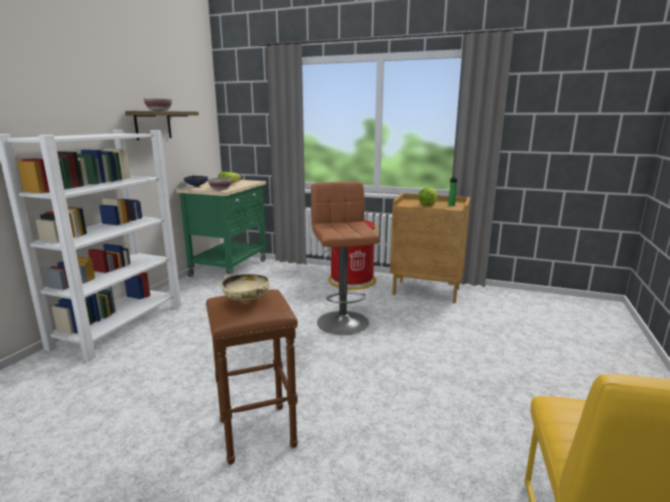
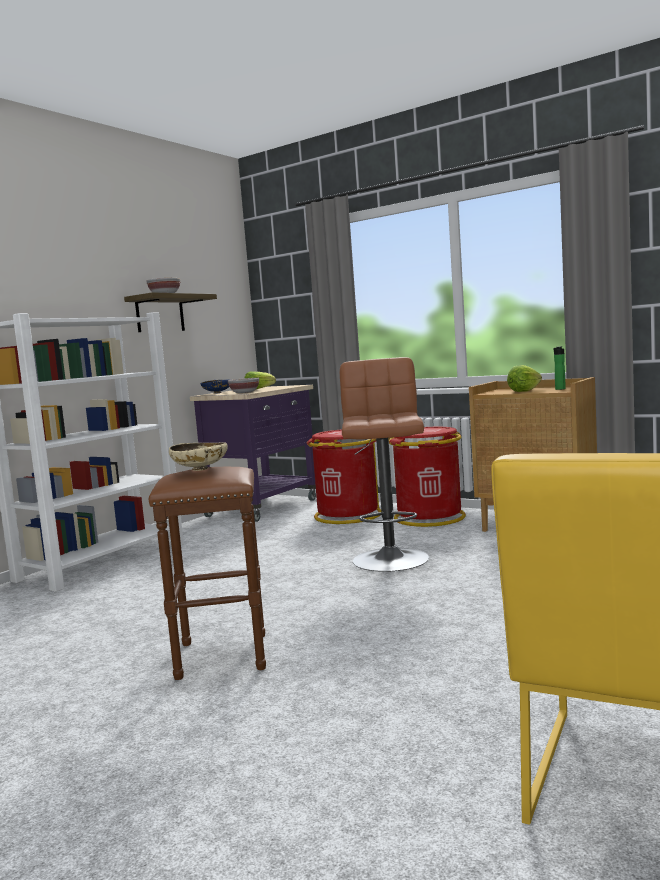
camera: 15 degrees right, 10 degrees down
(229, 268) = (262, 507): green cart -> purple cart
(294, 277) = (347, 515): none -> red trash can

